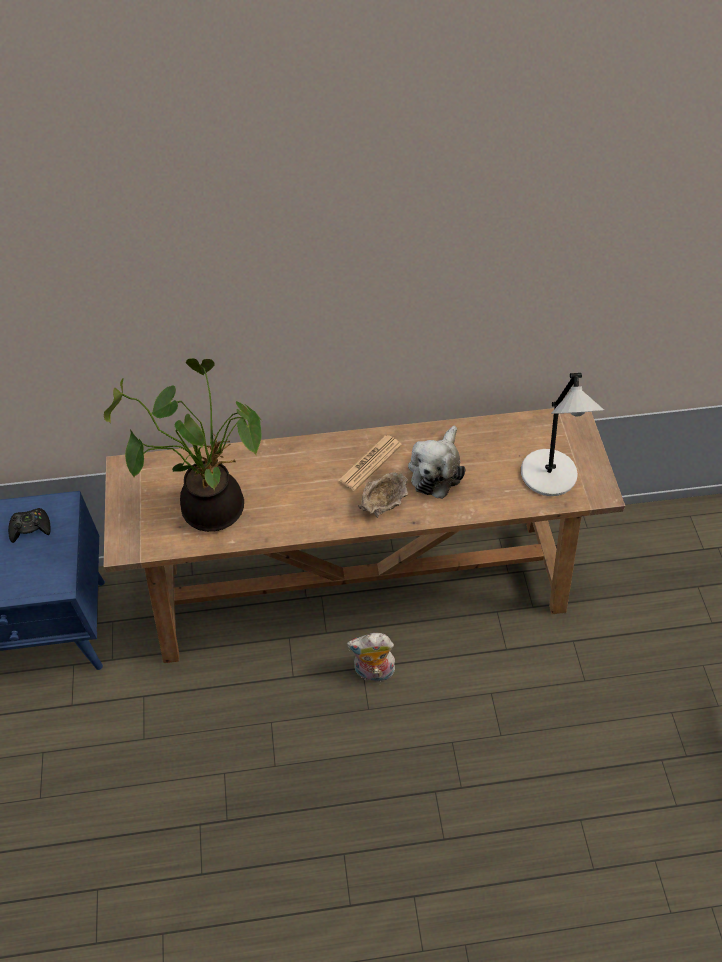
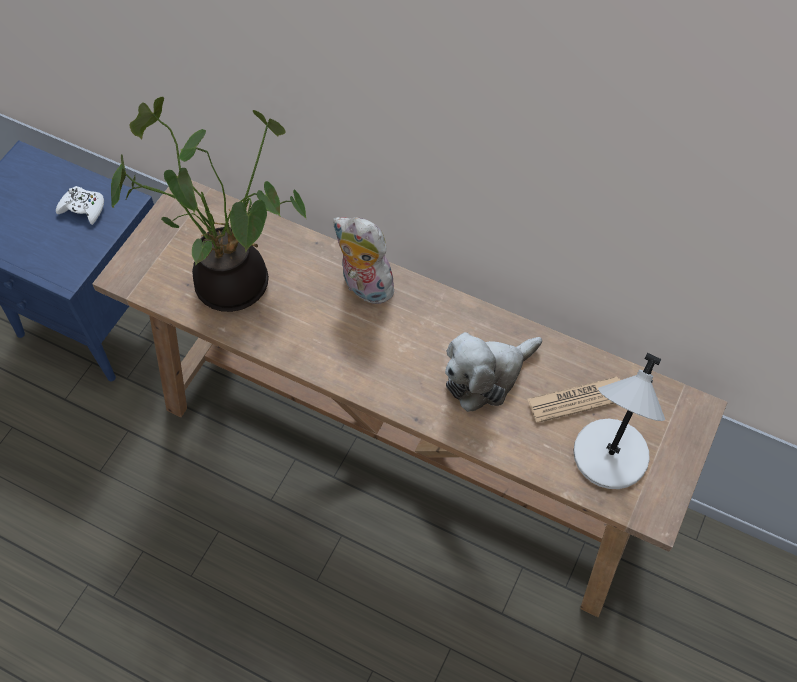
camera: 35 degrees right, 5 degrees up
(30, 528) = (83, 208): black game controller -> white game controller
(370, 463) = (422, 327): newspaper -> newspaper (577, 400)
(373, 672) = (348, 546): plush toy -> plush toy (364, 287)
(383, 504) = (401, 379): beige bowl -> none

